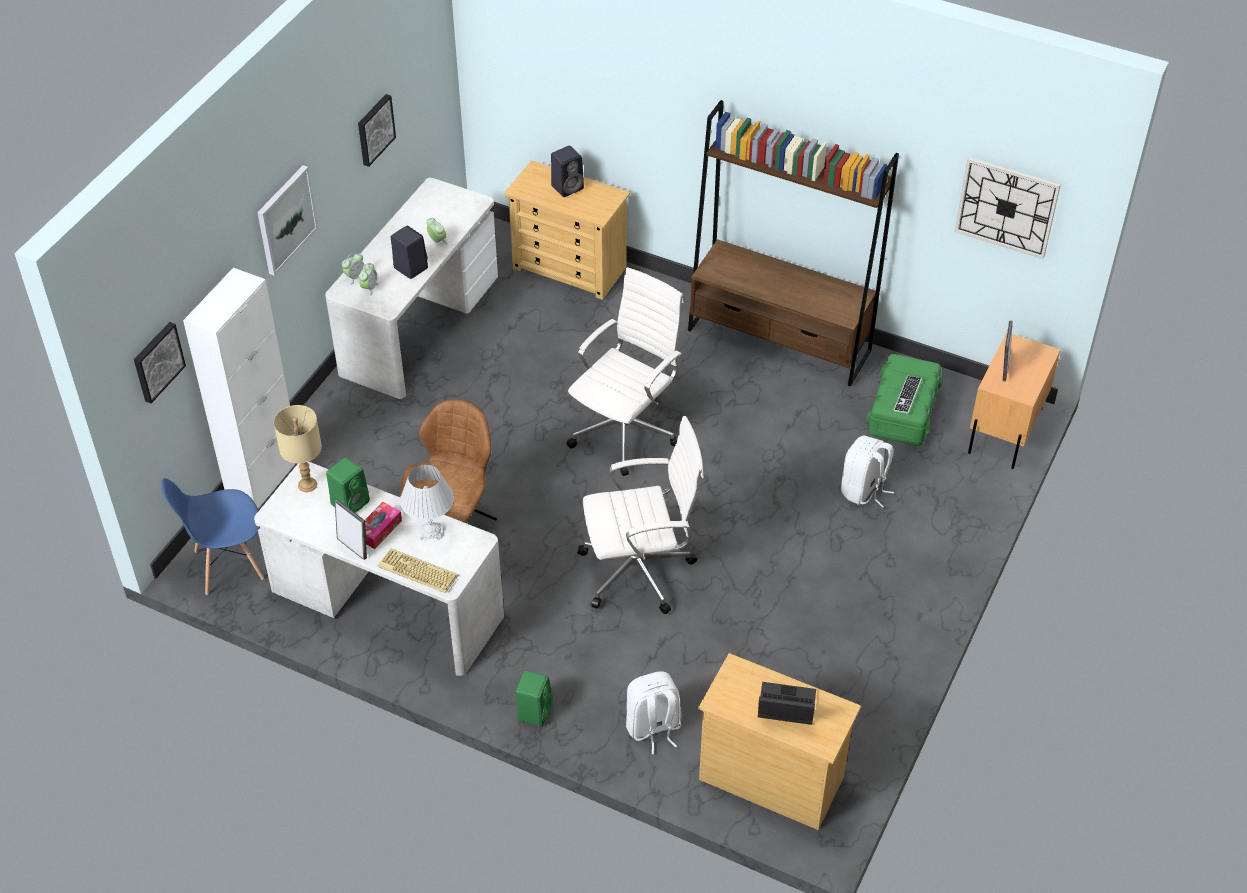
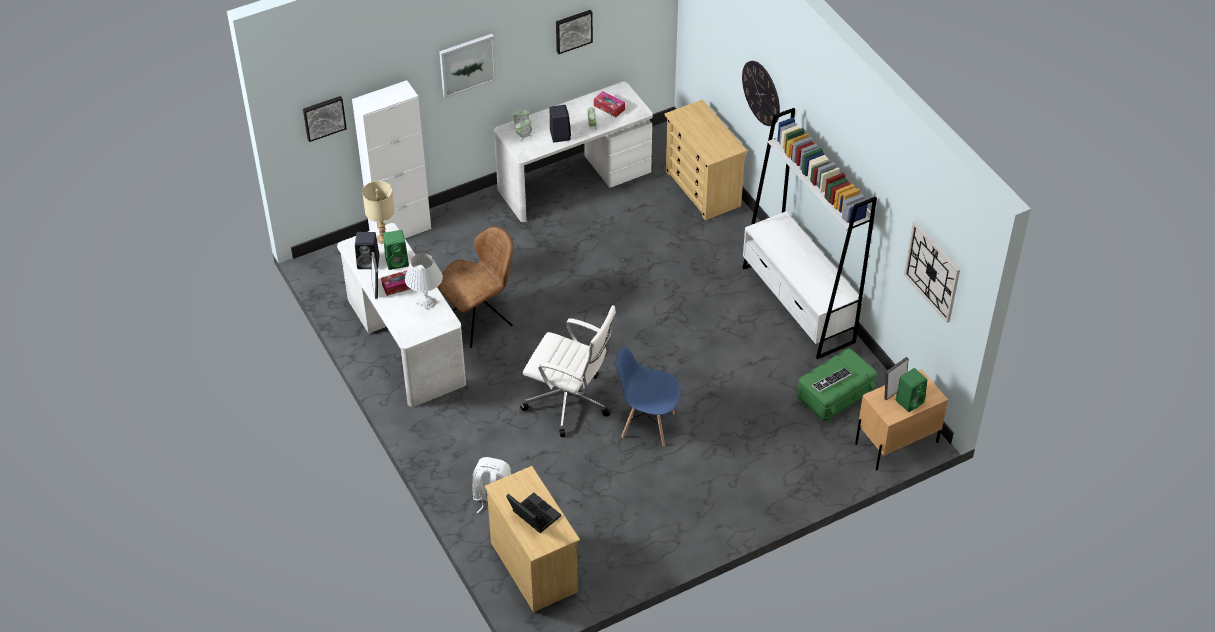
camera: 35 degrees right, 0 degrees up
(228, 565) = (338, 271): blue chair -> blue chair (647, 424)
(416, 572) = (397, 321): keyboard -> none
(438, 213) = (609, 107): none -> tissue box
(534, 711) = (433, 450): green speaker -> green speaker (910, 401)
(568, 187) = (709, 128): black speaker -> black speaker (369, 262)
(626, 430) = (642, 312): white office chair -> none
(644, 108) = (761, 93): none -> wall clock
(779, 340) = (798, 305): brown bookcase -> white bookcase
(864, 490) = (760, 430): white backpack -> none

